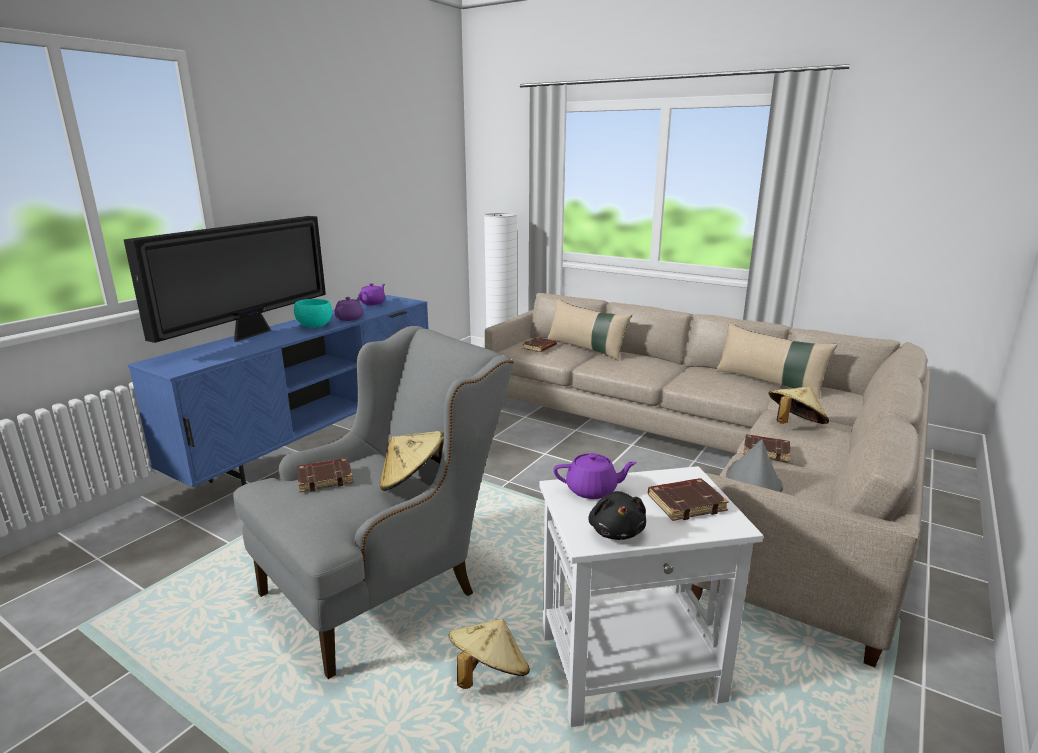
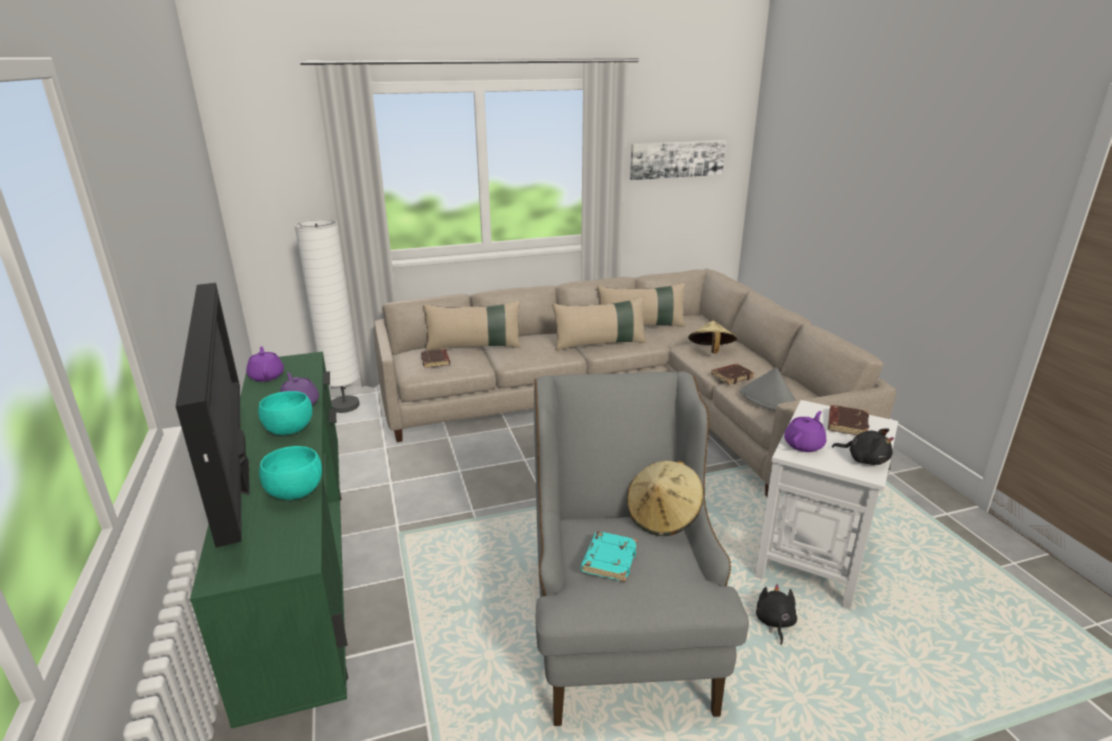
camera: 50 degrees left, 5 degrees up
(246, 349) = (296, 493): none -> turquoise bowl
(318, 446) = (306, 580): blue tv stand -> green tv stand
(325, 478) = (608, 559): brown book -> turquoise book
(488, 673) = (774, 622): beige hat -> black plush toy
(693, 381) = (600, 344): none -> beige pillow
(907, 195) = (677, 159): none -> picture

